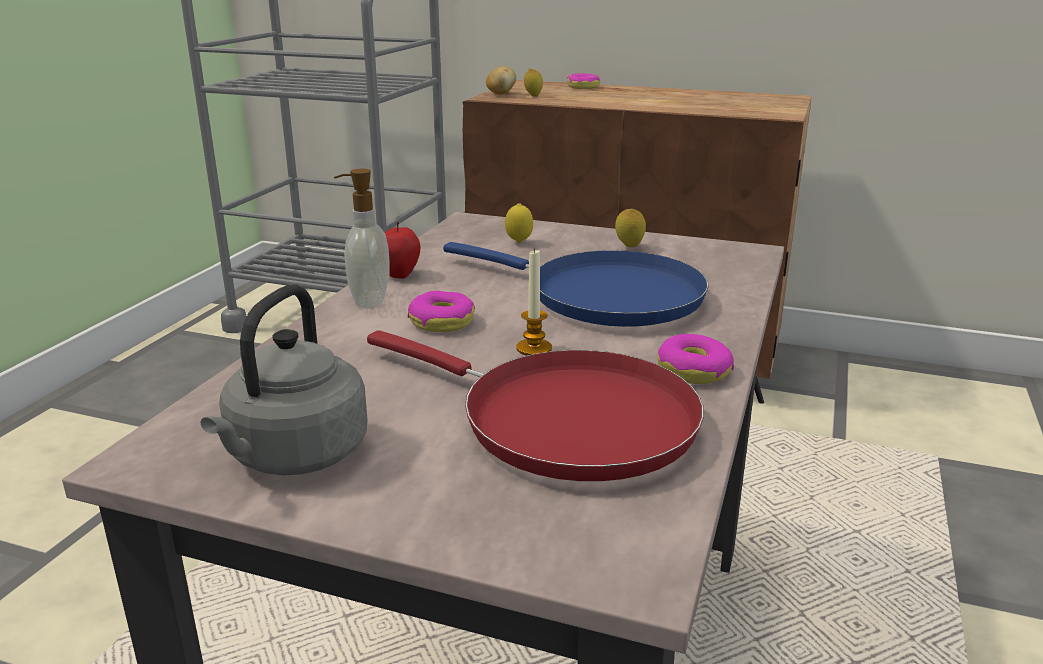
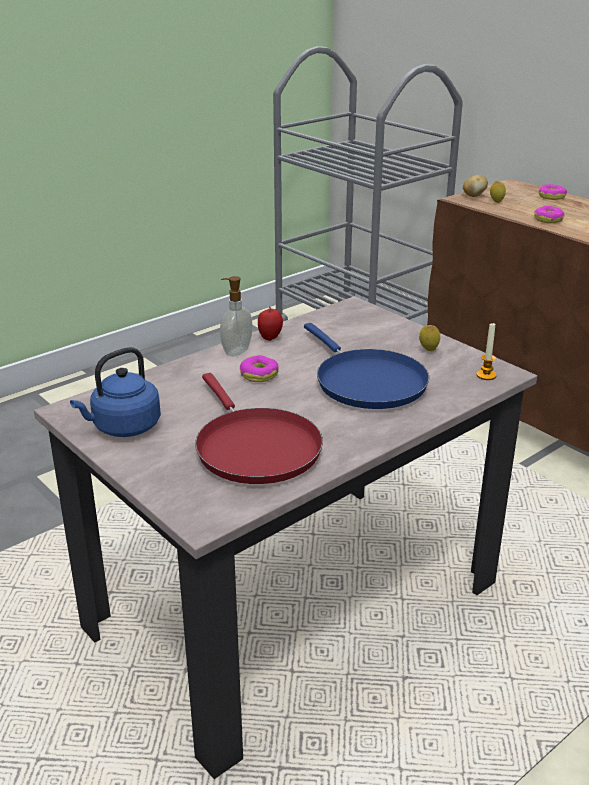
camera: 30 degrees right, 5 degrees up
(294, 456) = (123, 427): grey kettle -> blue kettle
(519, 243) = (363, 330): lemon -> none
(534, 348) = (287, 404): candle -> candle (486, 375)
(693, 371) = (353, 442): donut -> donut (548, 220)

